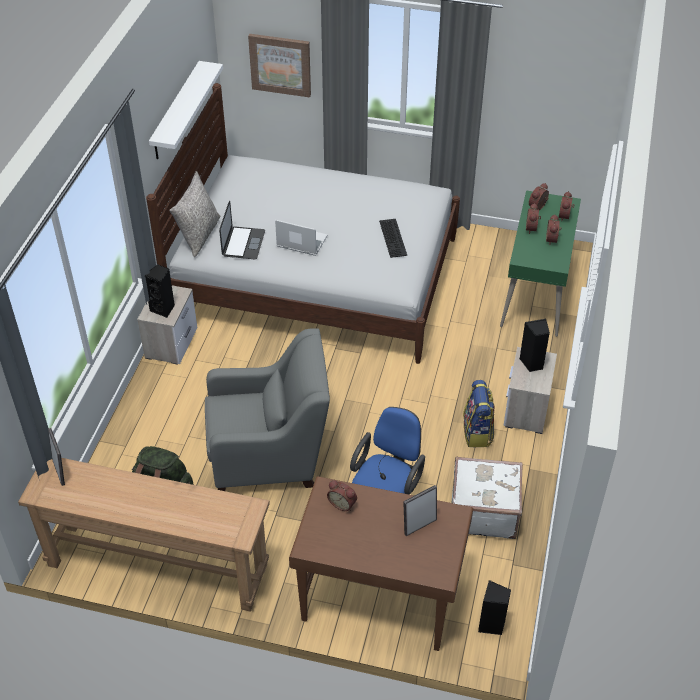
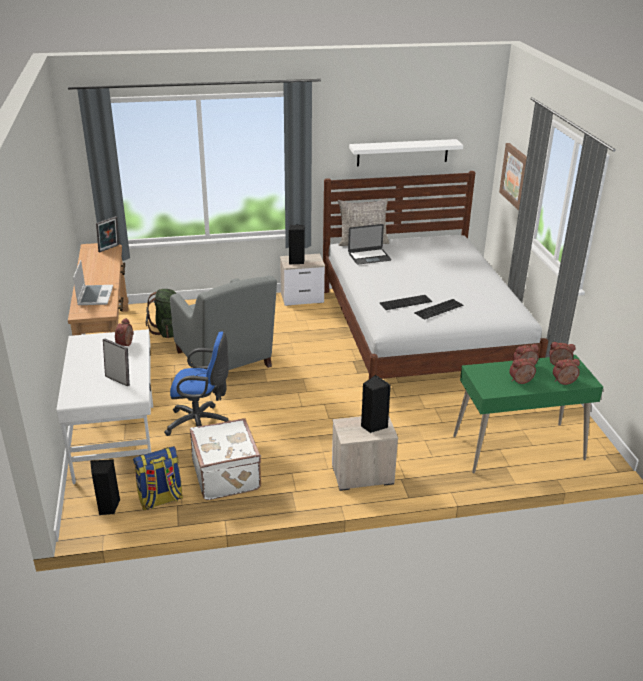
camera: 65 degrees right, 15 degrees down
(301, 242) = (392, 275): laptop -> laptop (95, 296)
(364, 254) = (405, 302): none -> keyboard
(379, 595) = (117, 441): brown desk -> white desk
(477, 432) = (314, 452): backpack -> backpack (160, 499)

